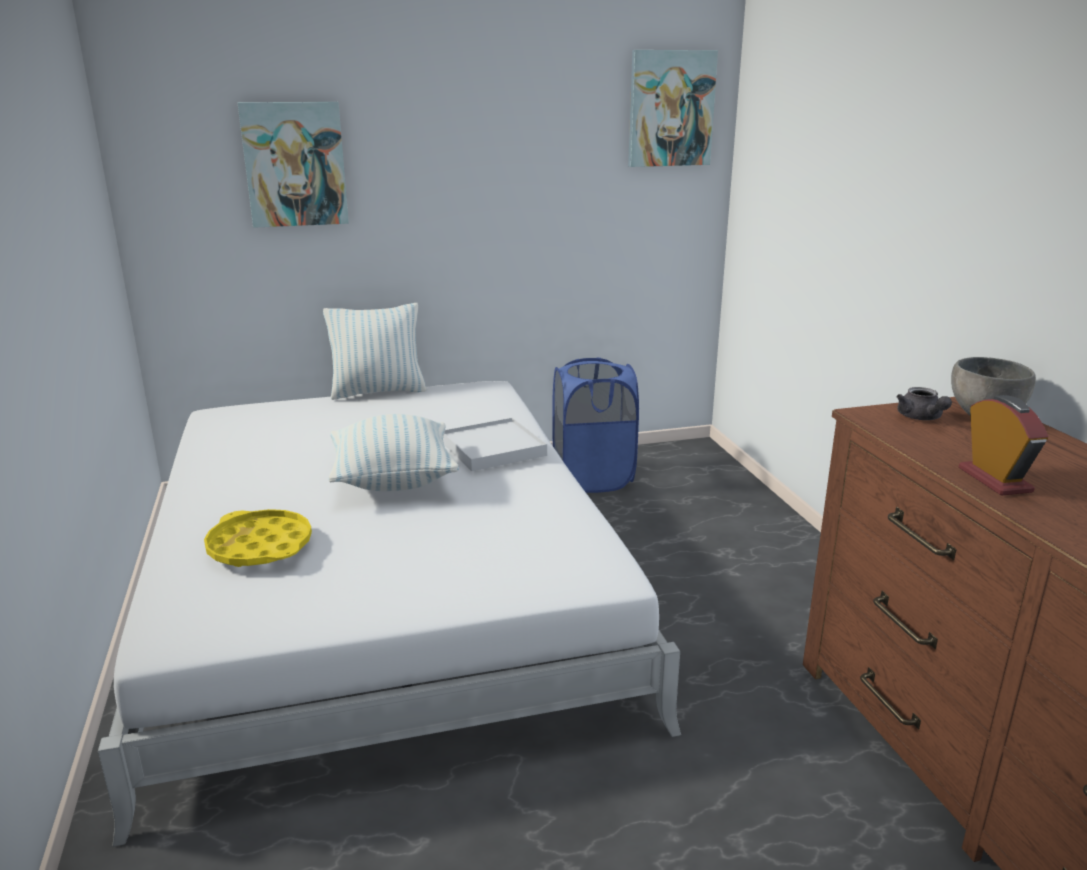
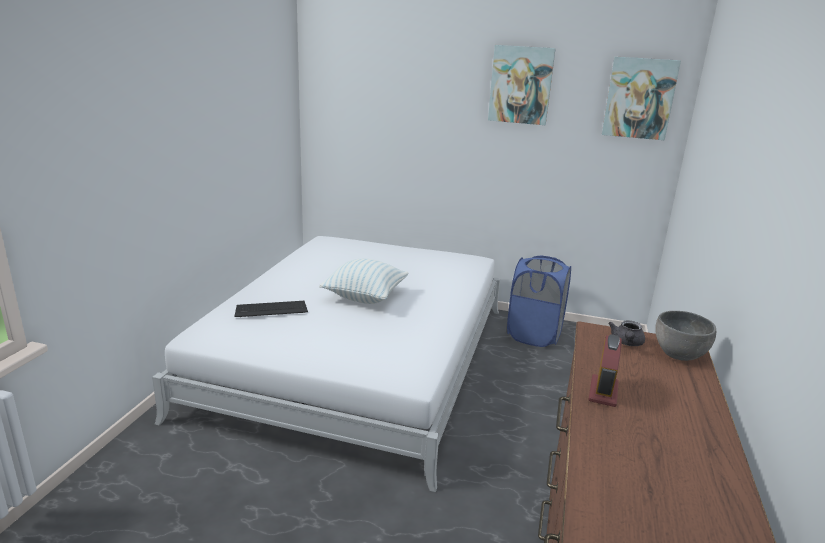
camera: 30 degrees right, 0 degrees up
(260, 547) = (271, 310): yellow tray -> keyboard
(295, 164) = (391, 109): picture -> picture (520, 85)
(378, 392) = (413, 247): pillow -> none
(492, 448) = (435, 295): white tray -> none

